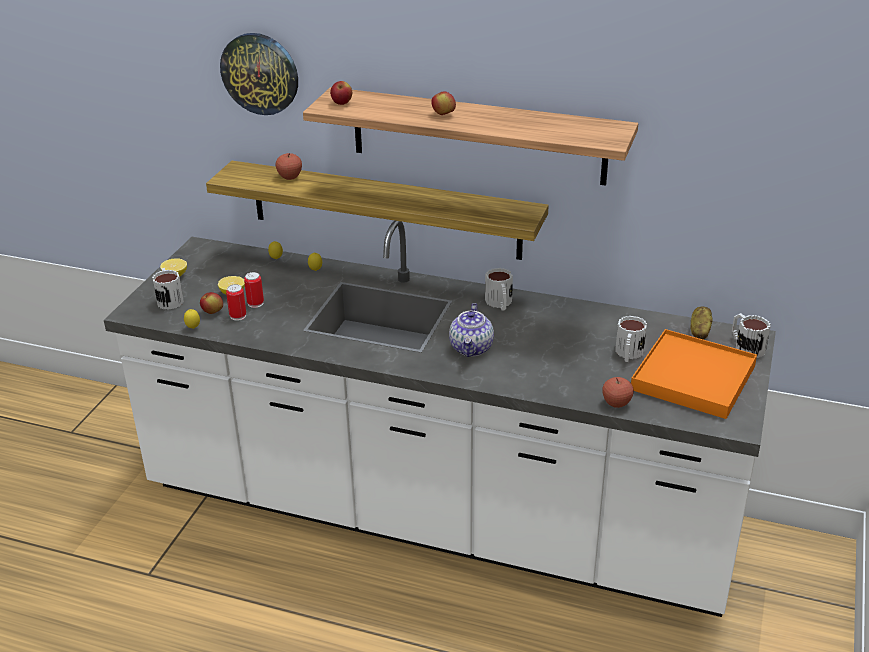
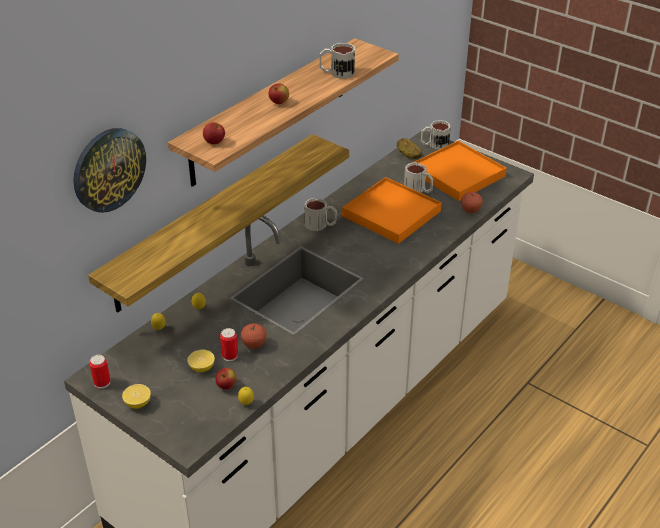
camera: 70 degrees left, 5 degrees up
(169, 299) = (181, 413): mug -> mug (337, 73)
(238, 316) = (244, 370): can -> can (102, 382)
(290, 177) = (160, 245): apple -> apple (254, 345)
(472, 348) = (373, 253): teapot -> none
(559, 345) = (391, 213): none -> orange tray

